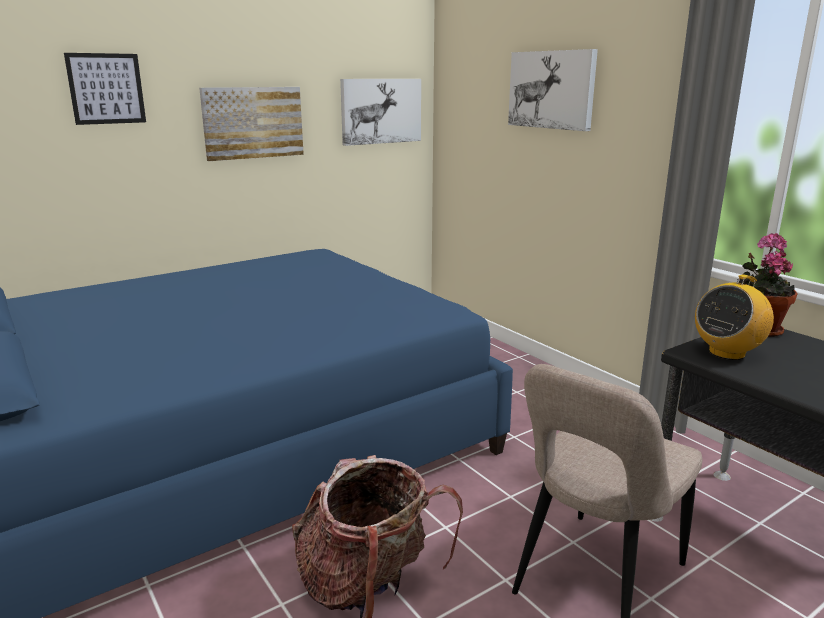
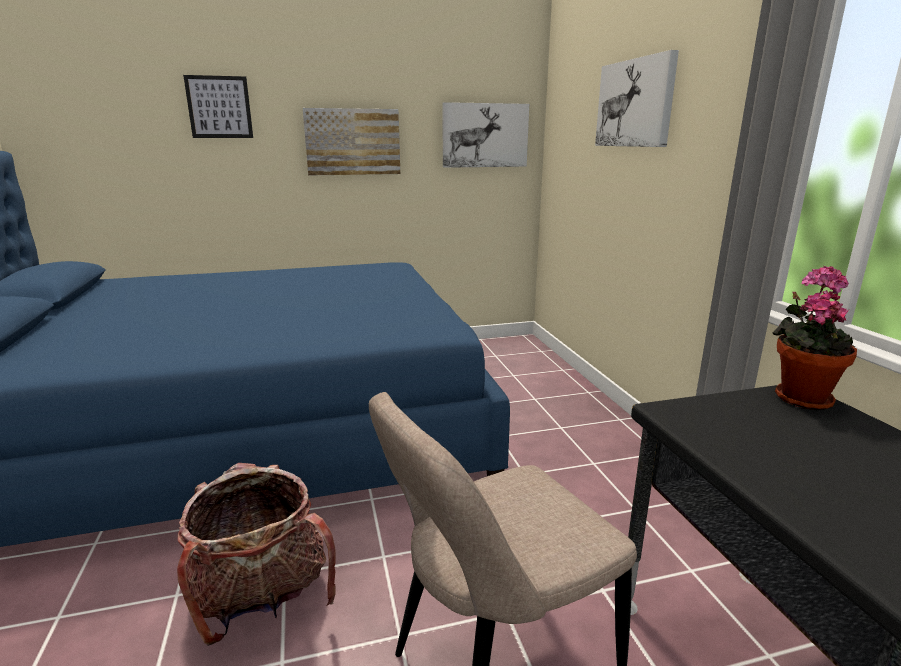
camera: 20 degrees right, 0 degrees up
(727, 353) = (720, 420): radio -> none

